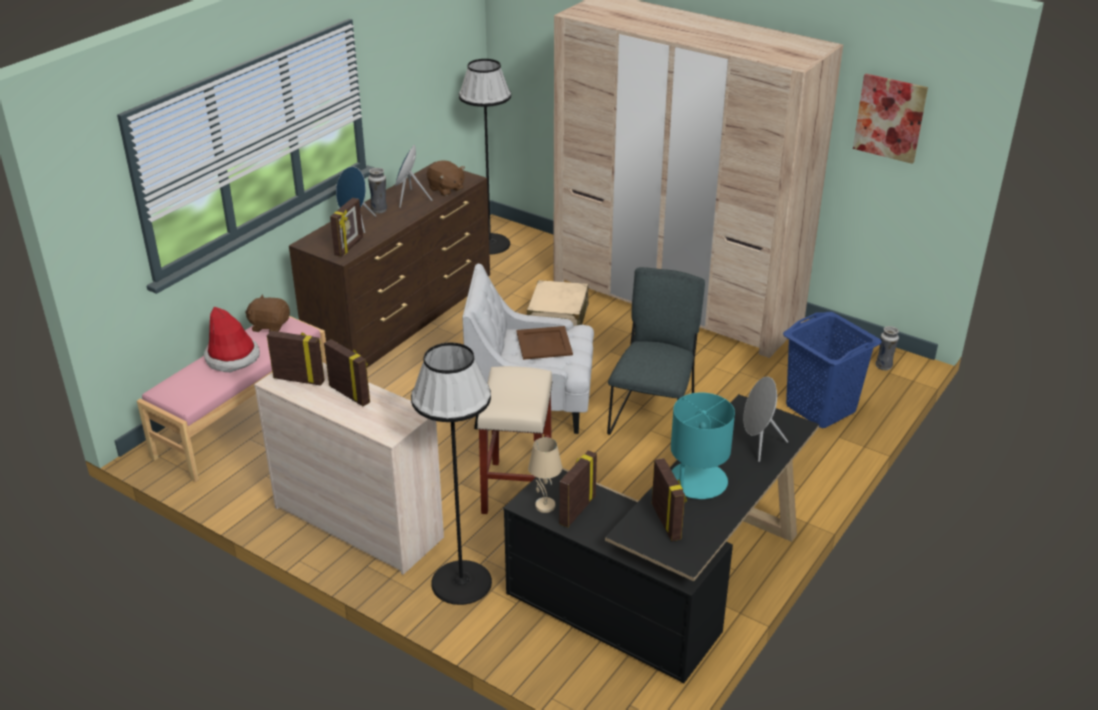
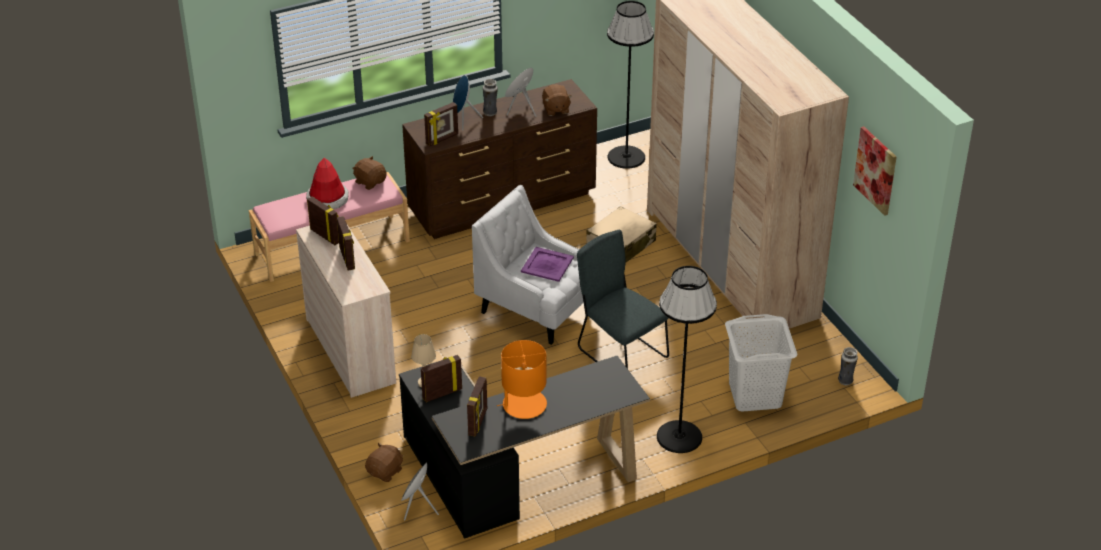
camera: 30 degrees right, 5 degrees up
(462, 582) = (383, 418): black floor lamp -> black floor lamp (679, 437)
(516, 488) = (473, 368): beige stool -> none
(519, 645) = (385, 472): none -> brown plush toy
(544, 343) = (547, 264): brown tray -> purple tray
(653, 415) = (619, 351): grey chair -> grey chair turned 90 degrees counterclockwise
(697, 482) = (524, 404): turquoise table lamp -> orange table lamp
(758, 444) = (591, 396): grey speaker -> grey speaker (418, 508)
(820, 408) = (755, 395): blue laundry basket -> white laundry basket

